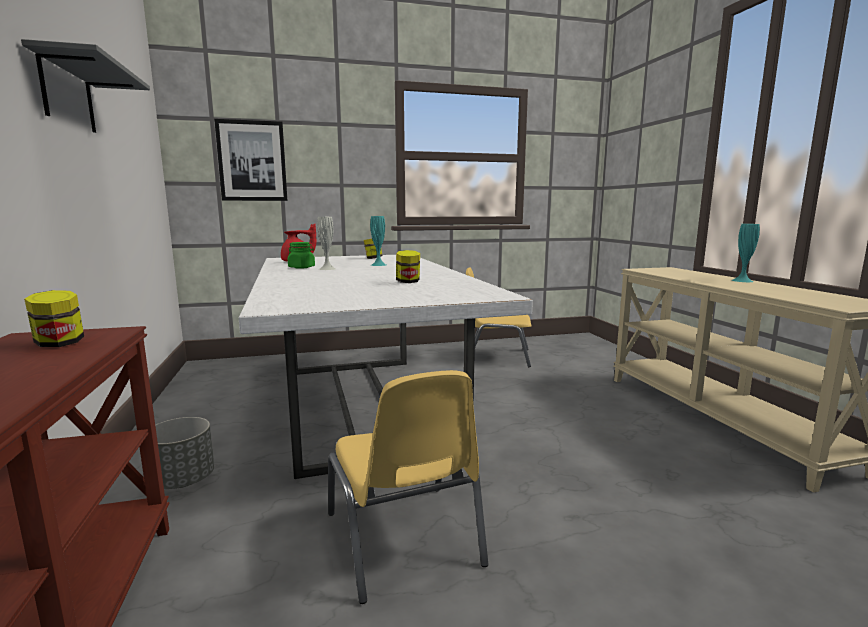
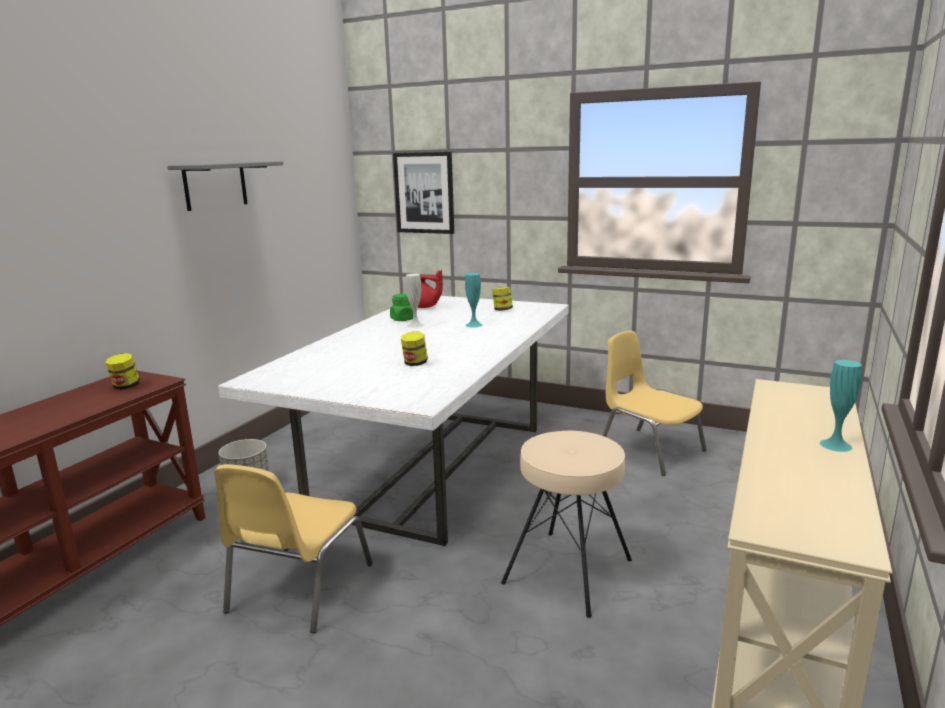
camera: 40 degrees right, 5 degrees up
(578, 434) = (569, 571): none -> beige stool

